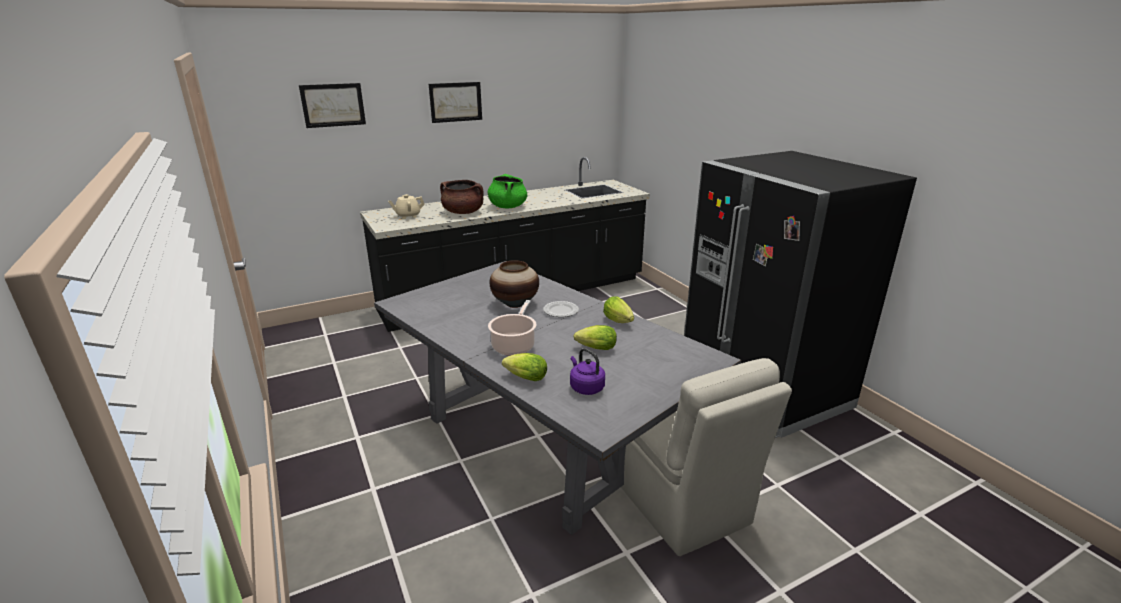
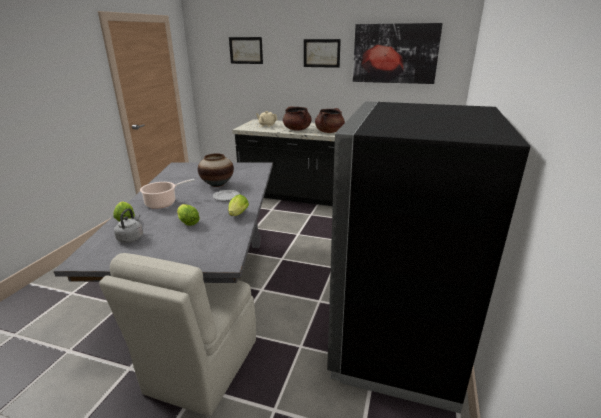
camera: 45 degrees right, 0 degrees up
(507, 207) = (329, 132): green cooking pot -> brown cooking pot
(546, 97) = (395, 54): none -> picture
(585, 387) = (131, 238): purple kettle -> grey kettle

